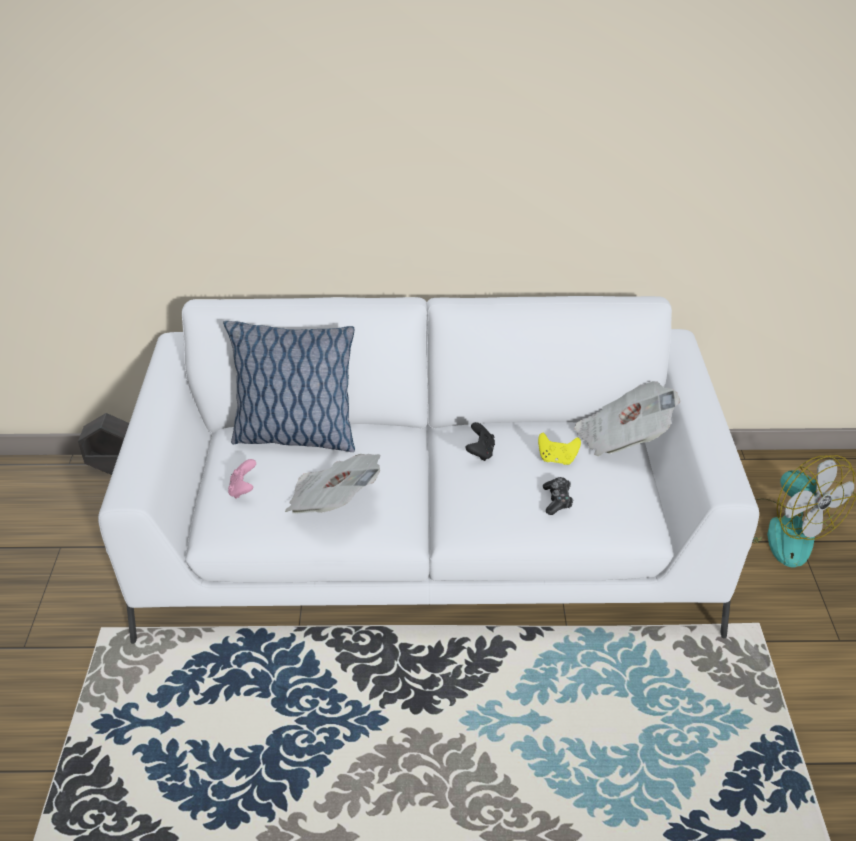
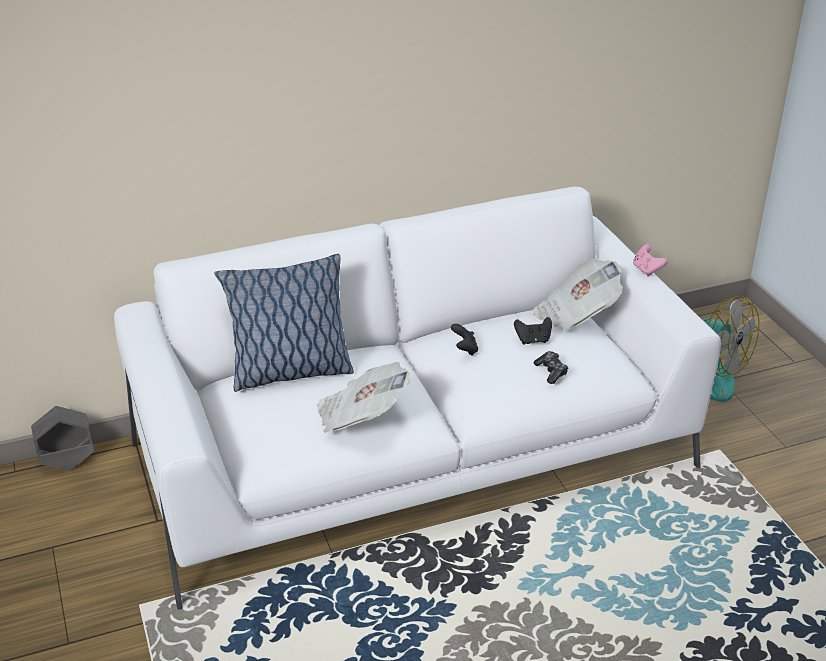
camera: 20 degrees left, 5 degrees down
(243, 489) = (269, 426): pink game controller -> pink game controller (647, 270)
(557, 459) = (533, 340): yellow game controller -> black game controller

